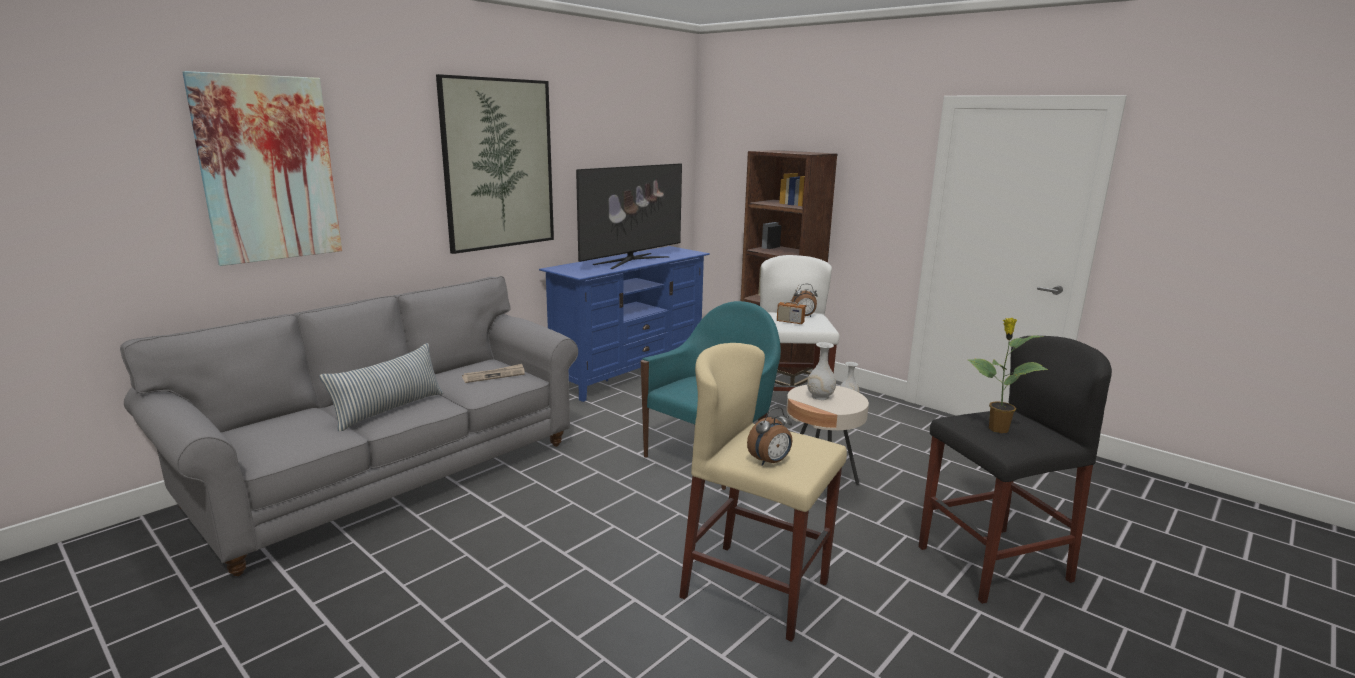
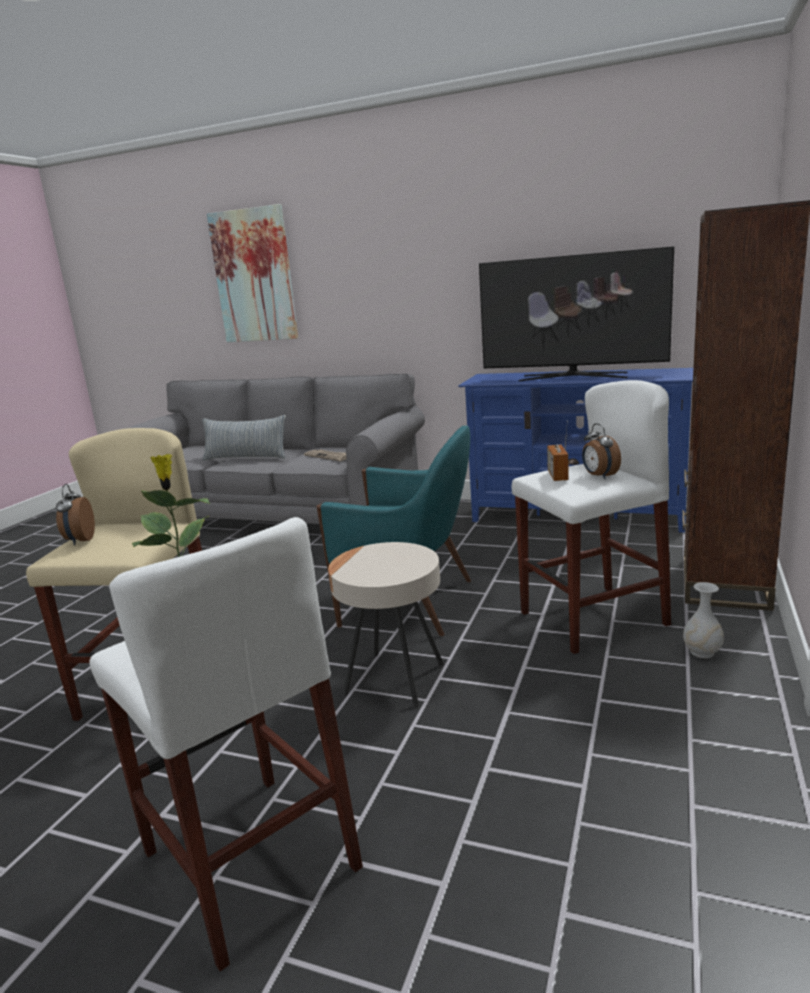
camera: 70 degrees right, 0 degrees up
(498, 164) = (434, 263): picture -> none
(770, 462) = (79, 540): alarm clock -> alarm clock turned 45 degrees clockwise
(820, 396) = (384, 558): white vase -> none
(993, 563) = (249, 860): black stool -> white stool

